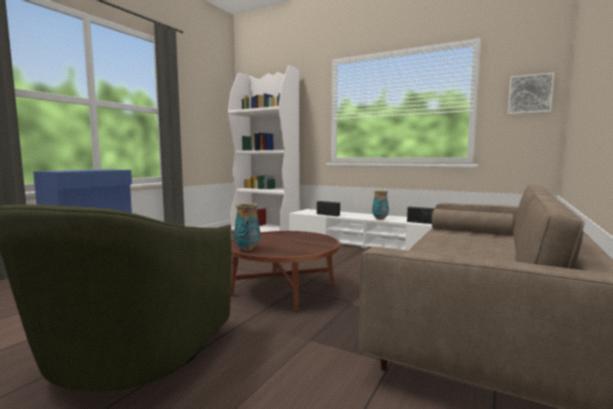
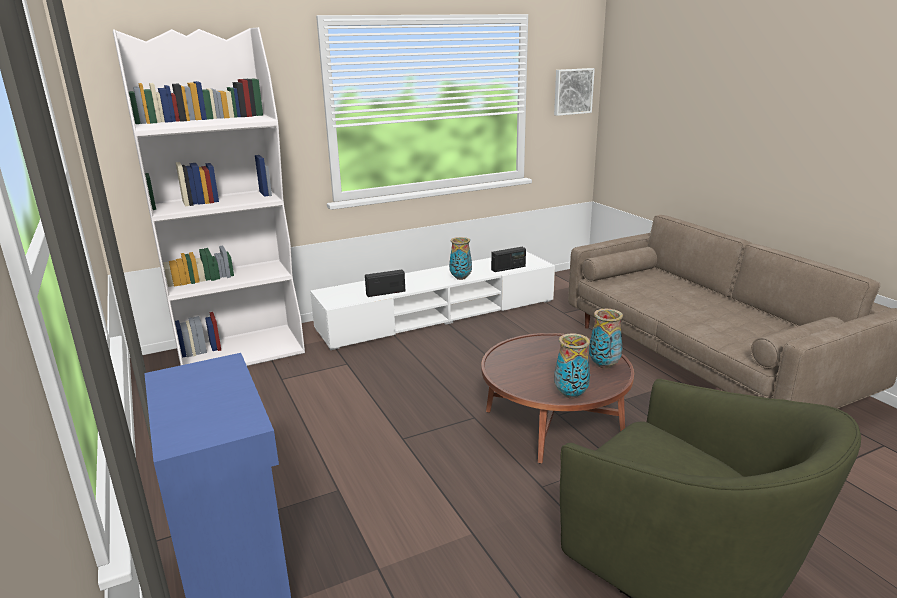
camera: 55 degrees left, 15 degrees up
(303, 250) = (604, 365): none -> vase

